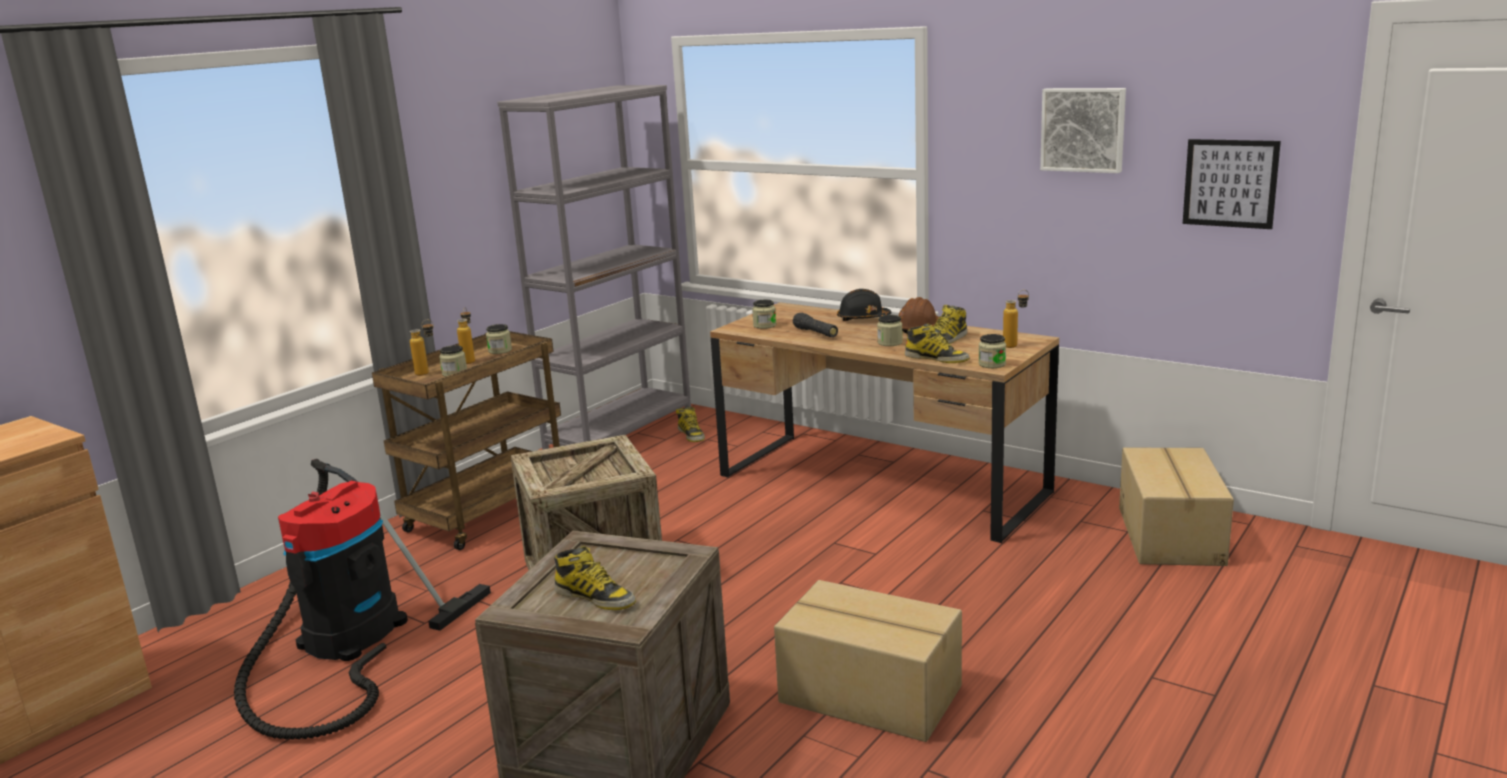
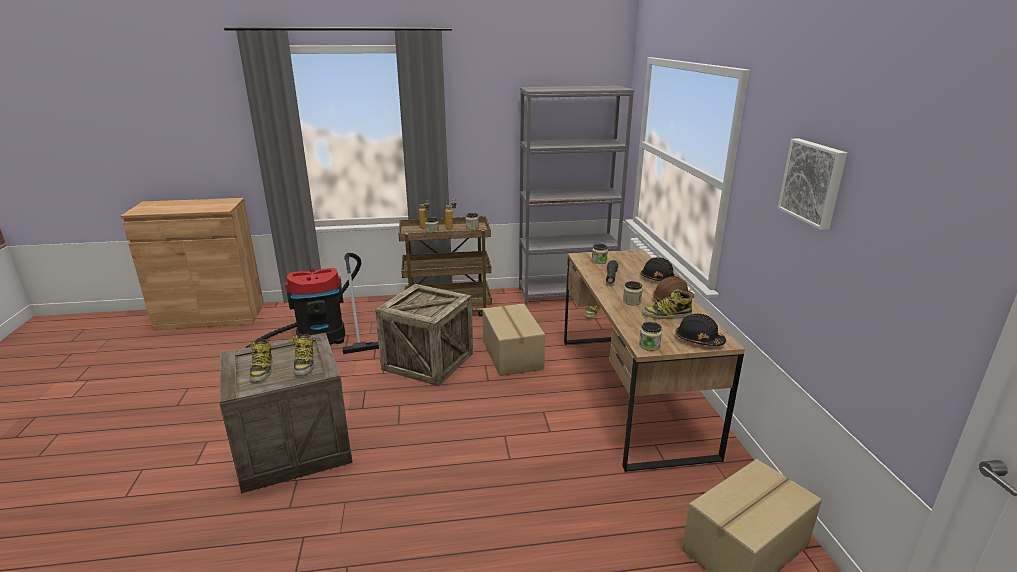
camera: 45 degrees right, 5 degrees up
(870, 695) = (401, 506): cardboard box -> cardboard box (511, 355)
(937, 359) = (629, 325): boot -> boot (304, 363)
(1015, 345) = (698, 340): bottle -> black hard hat
(1230, 183) = (901, 273): picture -> none

